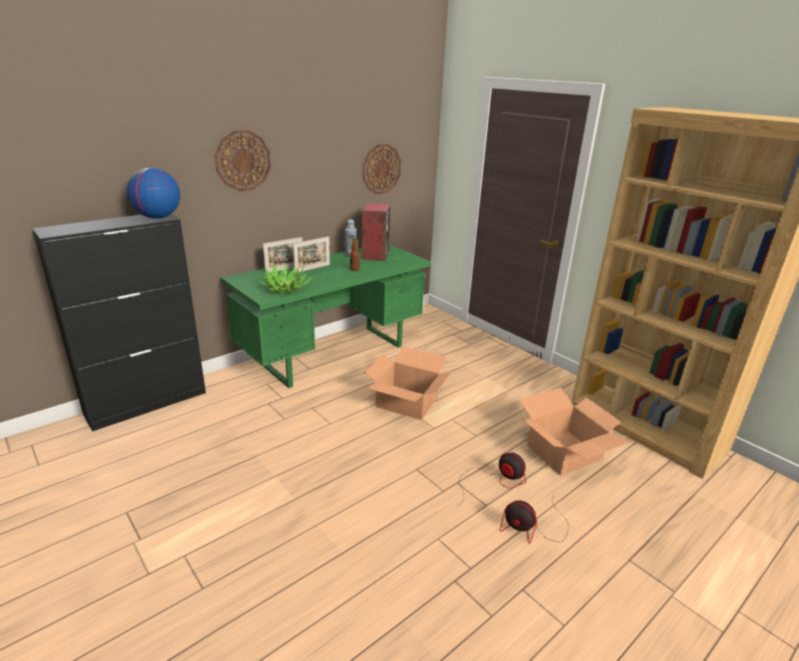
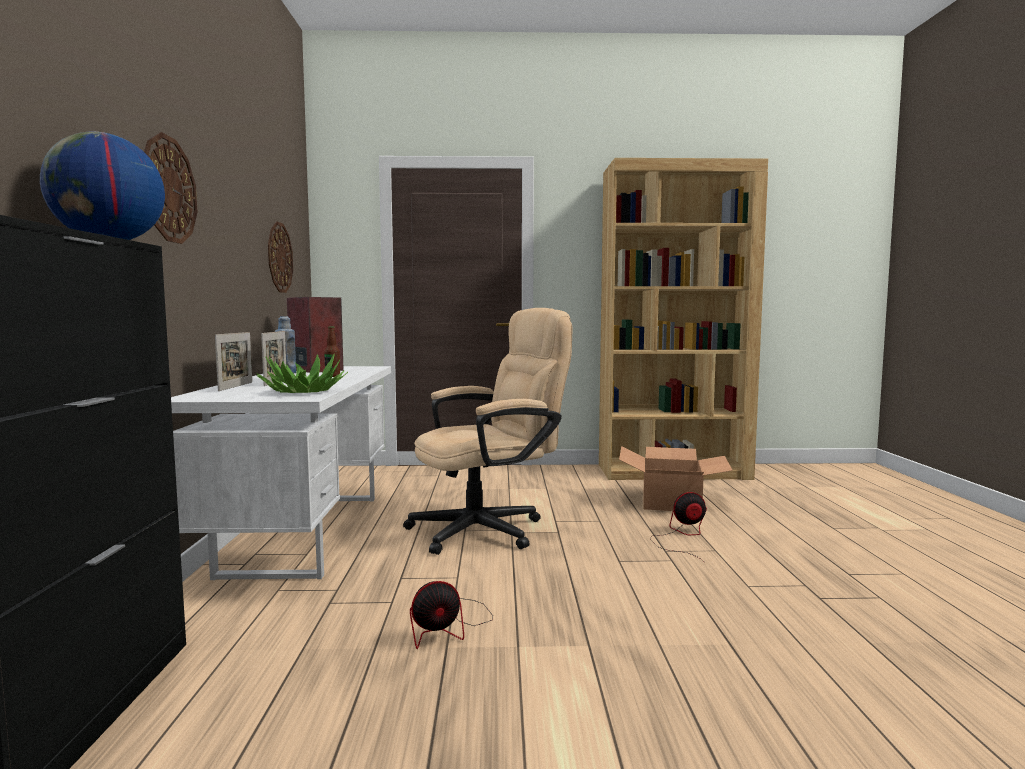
camera: 50 degrees left, 20 degrees down
(334, 354) = (306, 532): green desk -> white desk
(406, 402) = (489, 529): cardboard box -> beige office chair
(531, 528) = (766, 544): fan -> fan (448, 627)

